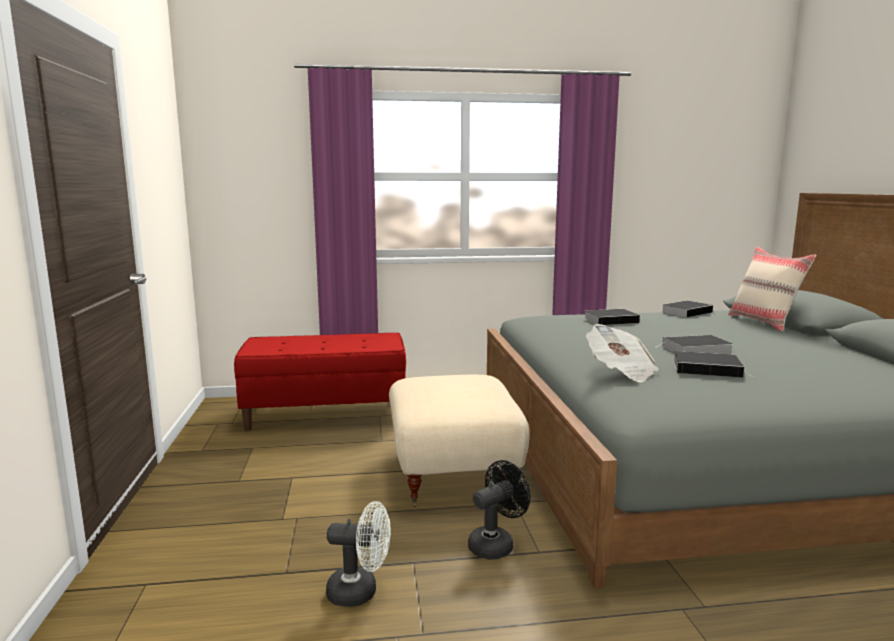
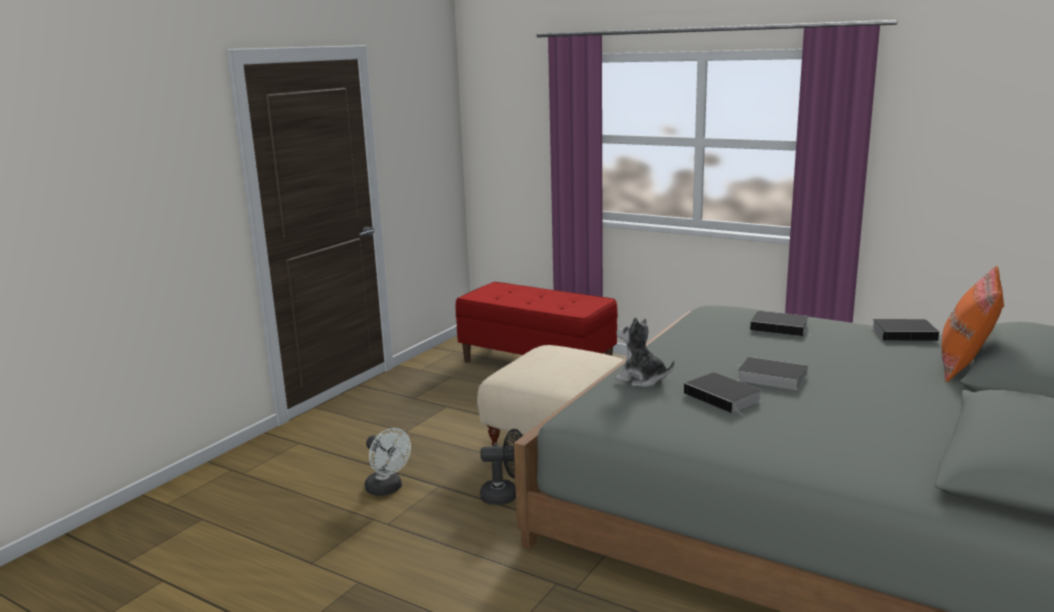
camera: 40 degrees right, 5 degrees up
(621, 371) = (641, 379): newspaper -> plush toy
(764, 322) = (965, 366): beige pillow -> orange pillow

